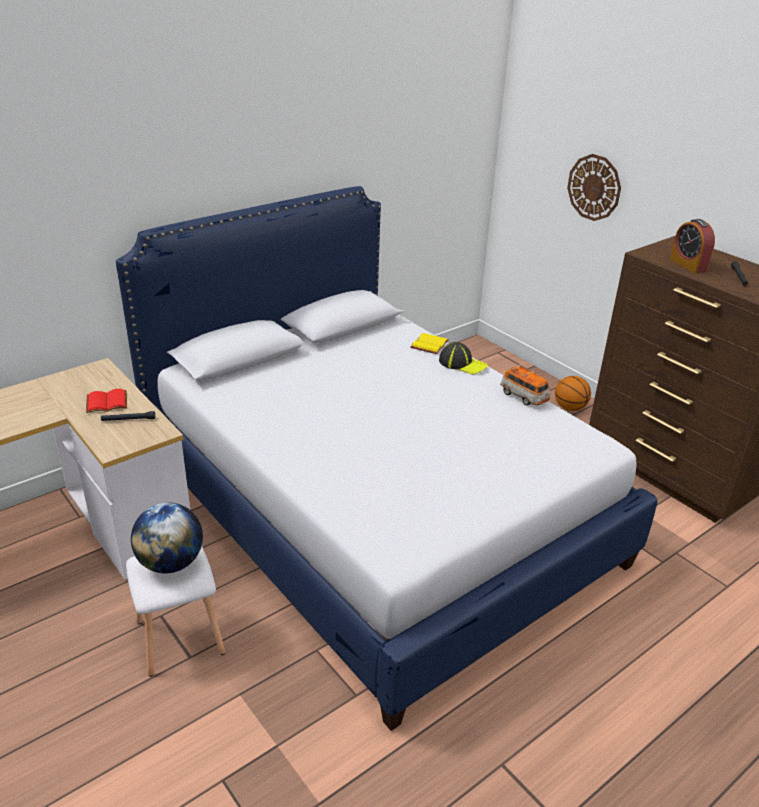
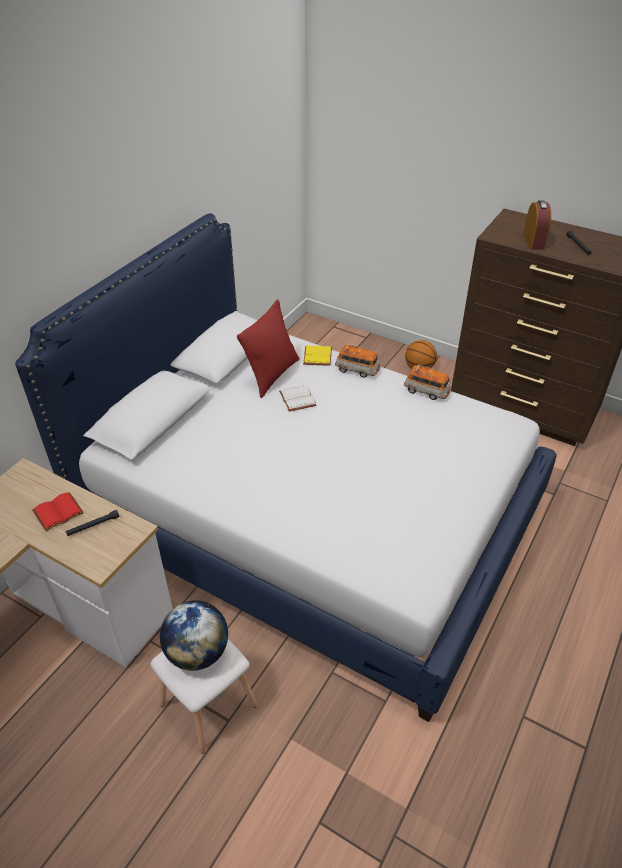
camera: 20 degrees left, 10 degrees up
(374, 349) = (272, 375): none -> red pillow
(384, 373) = (296, 399): none -> white book
(462, 364) = (357, 370): cap -> toy car
(594, 187) = (415, 169): wall clock -> none
(688, 265) = (533, 241): alarm clock -> alarm clock turned 135 degrees counterclockwise

